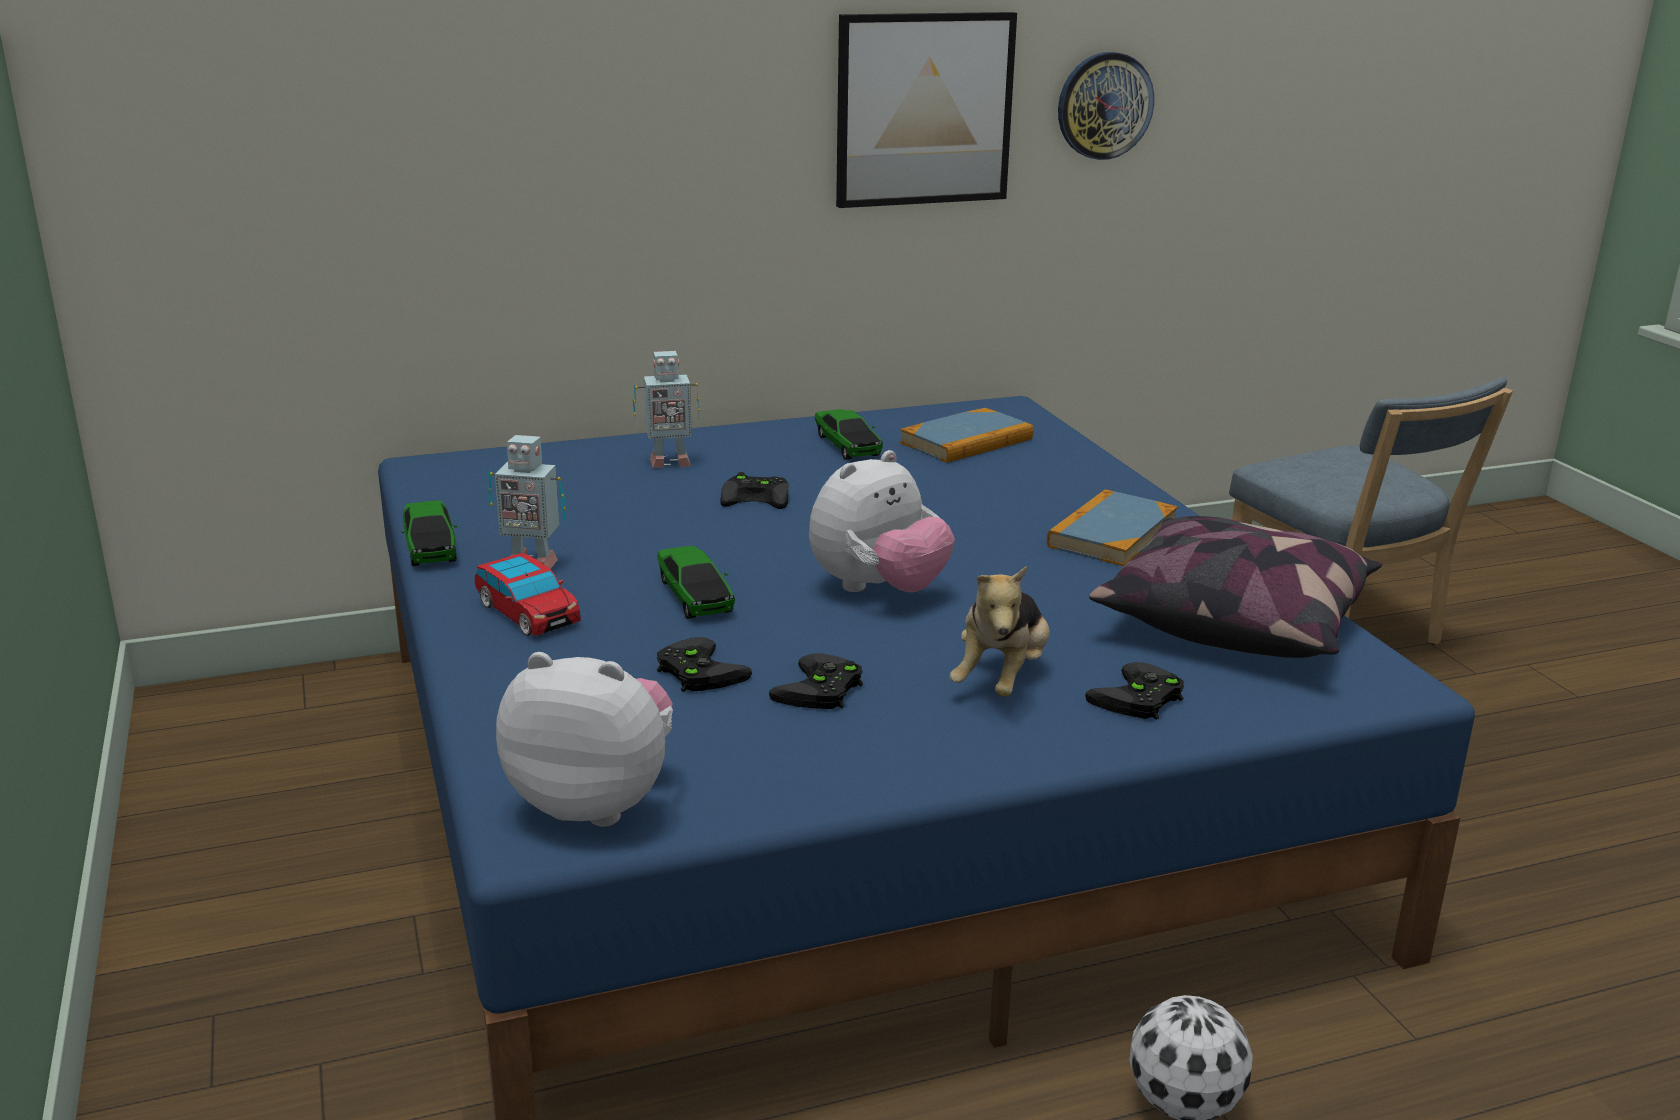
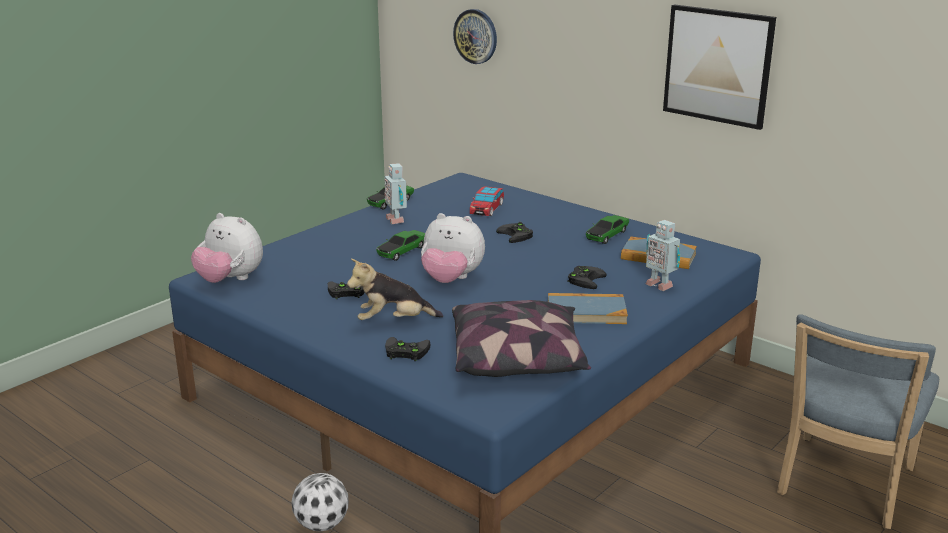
camera: 60 degrees right, 0 degrees up
(527, 613) = (354, 232): toy car -> toy car (486, 209)
(595, 802) = (230, 280): plush toy -> plush toy turned 135 degrees clockwise
(668, 462) = (529, 211): toy robot -> toy robot (659, 285)
(696, 671) = (338, 269): black game controller -> black game controller (585, 279)
(1104, 105) = (836, 86): wall clock -> wall clock (476, 36)

